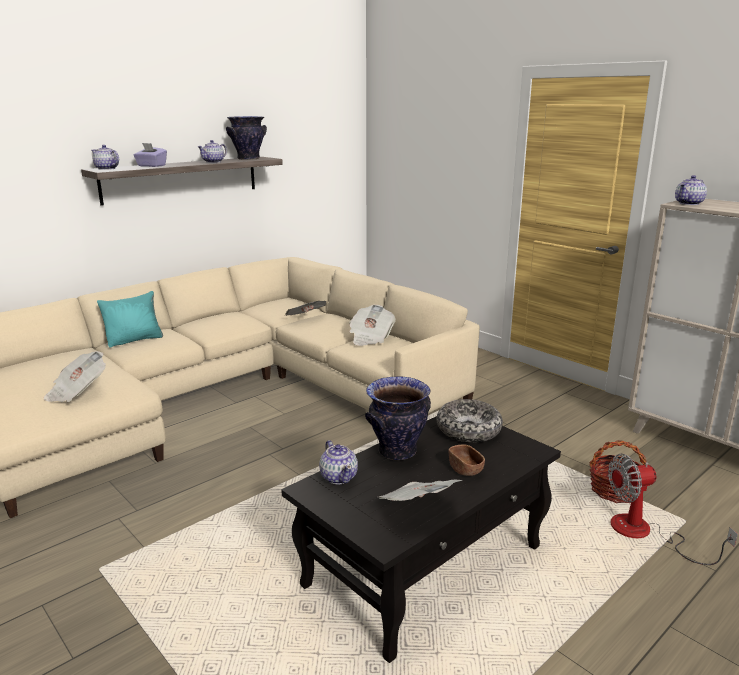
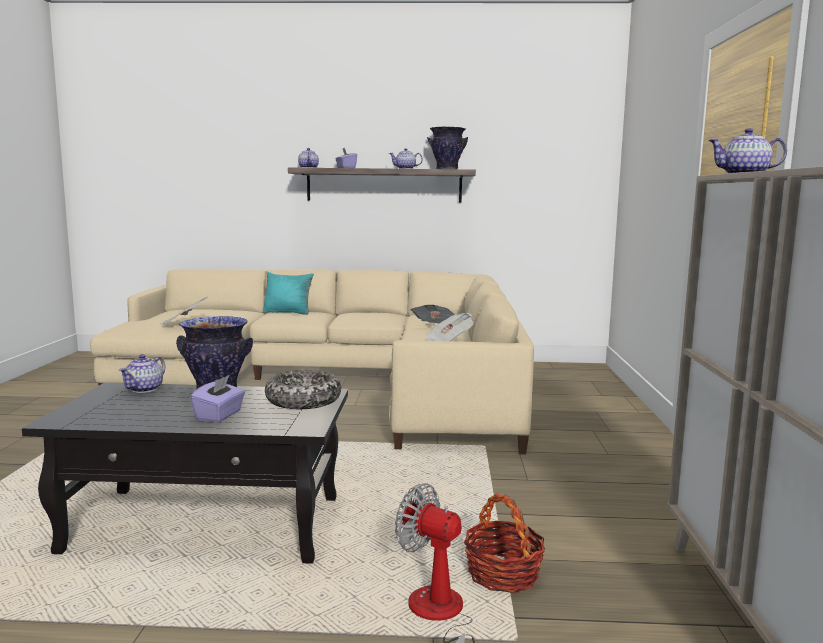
camera: 45 degrees right, 10 degrees down
(418, 508) = (124, 417): newspaper -> none
(465, 469) = (219, 415): brown bowl -> purple tissue box

